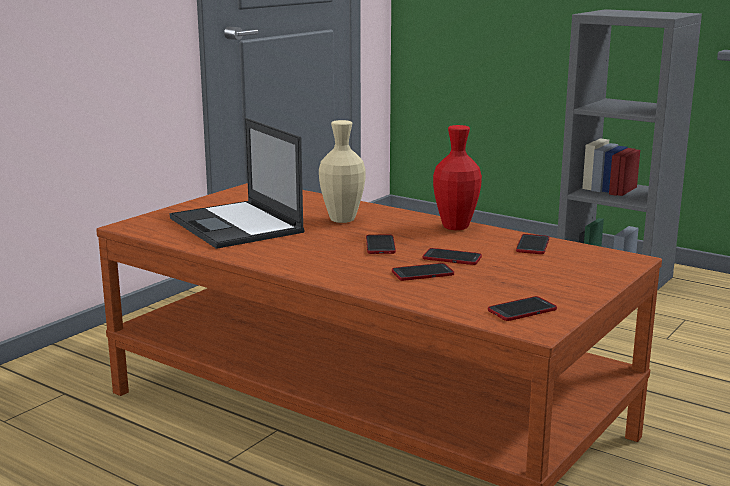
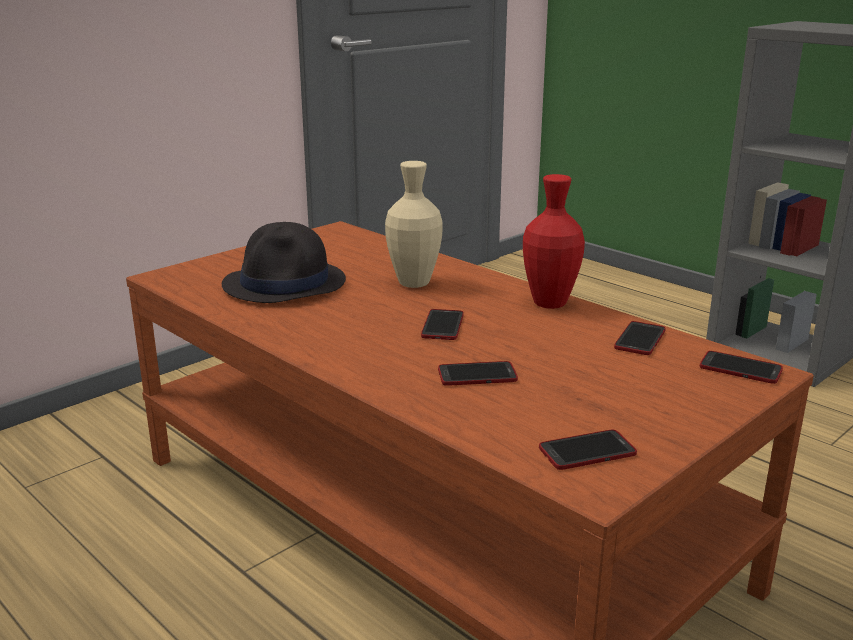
camera: 10 degrees right, 5 degrees up
(237, 225) = (285, 284): laptop -> black hat
(452, 258) = (525, 352): phone -> phone (740, 369)

